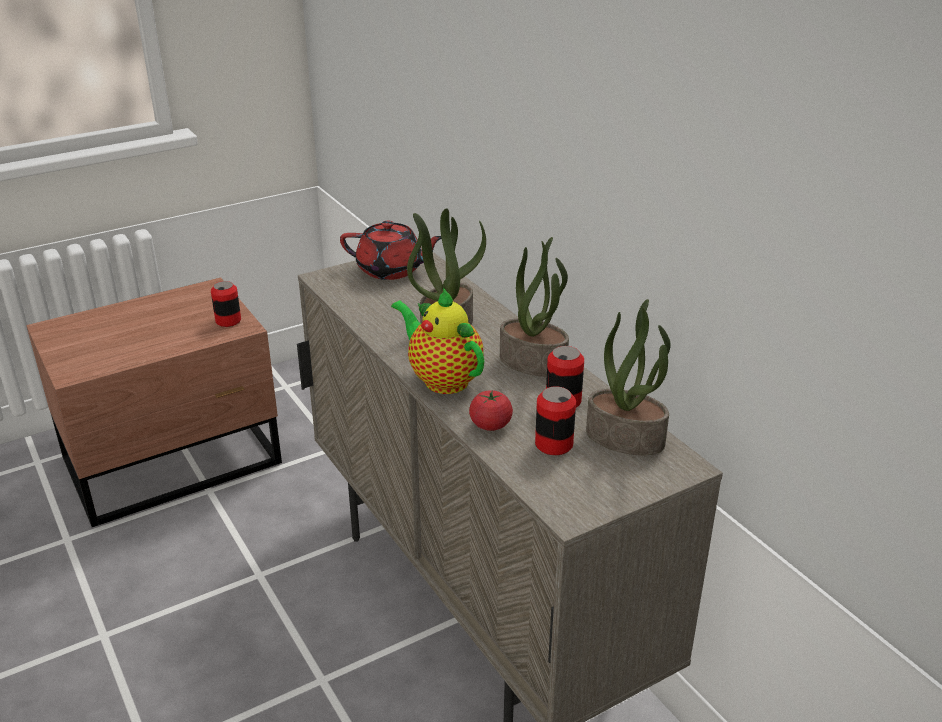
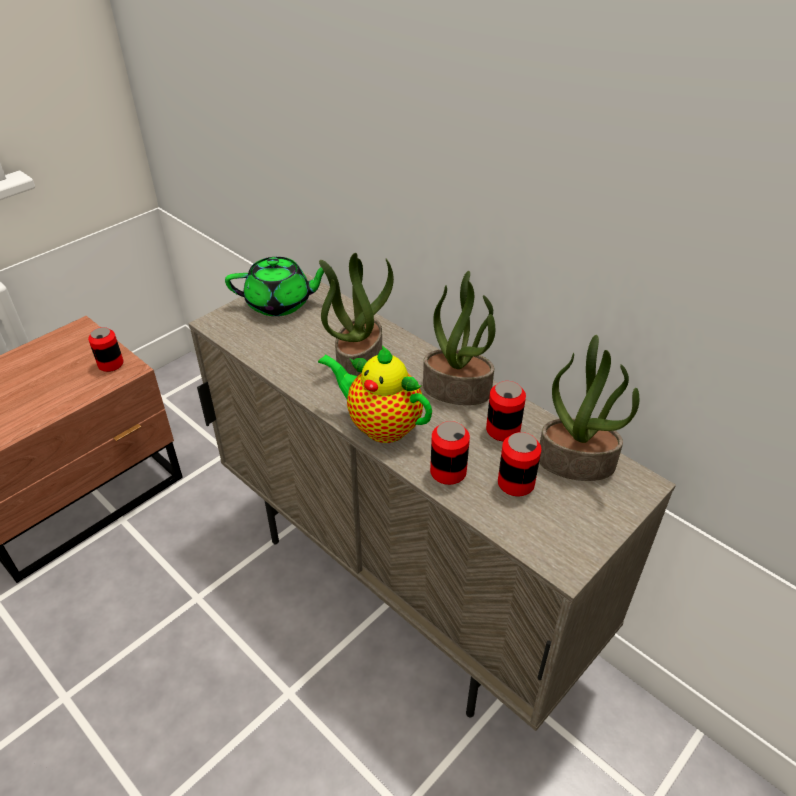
camera: 15 degrees left, 10 degrees up
(391, 270) = (280, 303): red teapot -> green teapot
(490, 425) = (448, 472): tomato -> can

